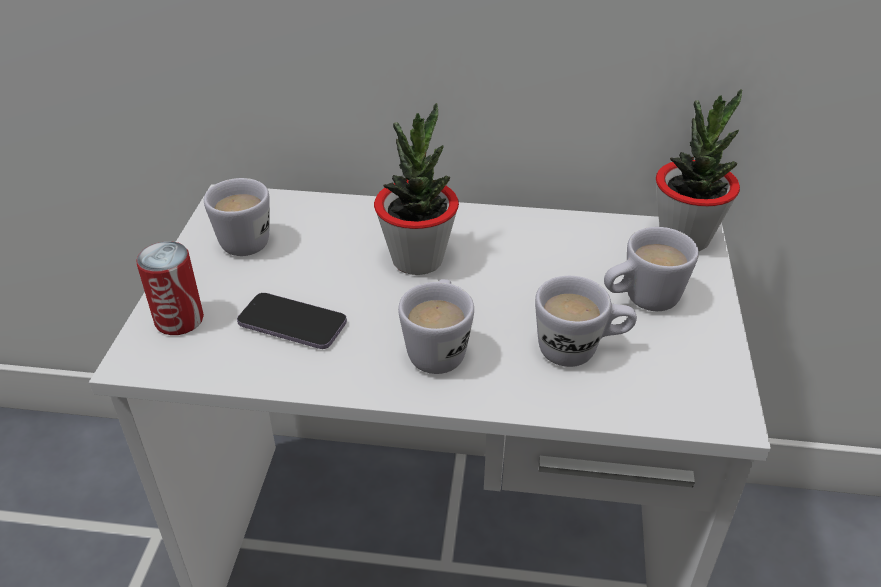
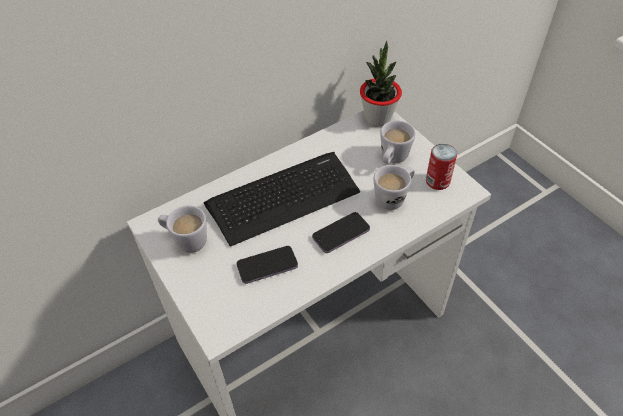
camera: 40 degrees left, 10 degrees up
(179, 320) = (212, 301): can -> can (437, 181)
(417, 259) = (283, 197): potted plant -> keyboard
(438, 348) = (341, 234): white mug -> phone

